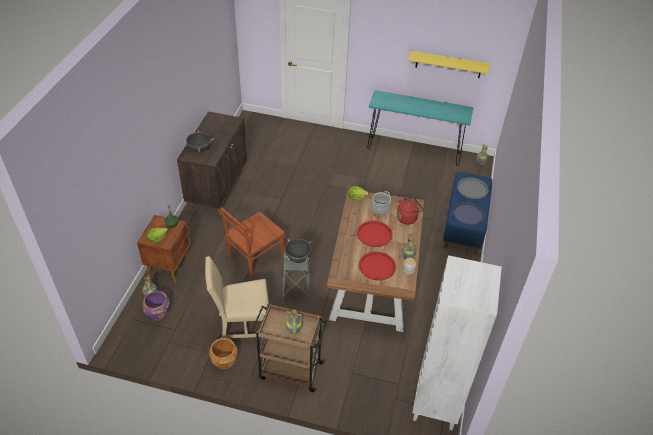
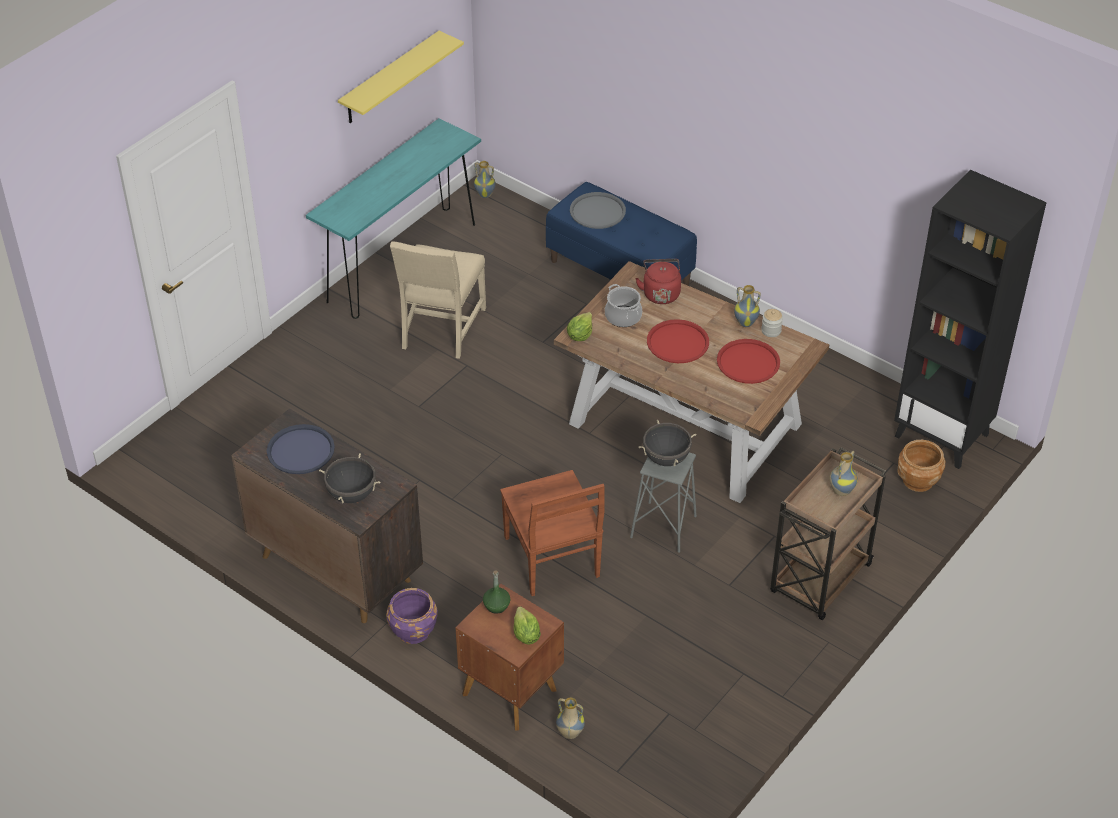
camera: 65 degrees left, 0 degrees up
(158, 313) = (619, 730): purple planter -> purple planter (413, 631)
(224, 361) = (767, 659): brown planter -> brown planter (918, 480)
(242, 326) = (703, 617): beige chair -> beige chair (441, 329)
(436, 404) = (942, 435): white bookcase -> black bookcase
(468, 214) = (652, 238): blue tray -> blue tray (300, 450)

